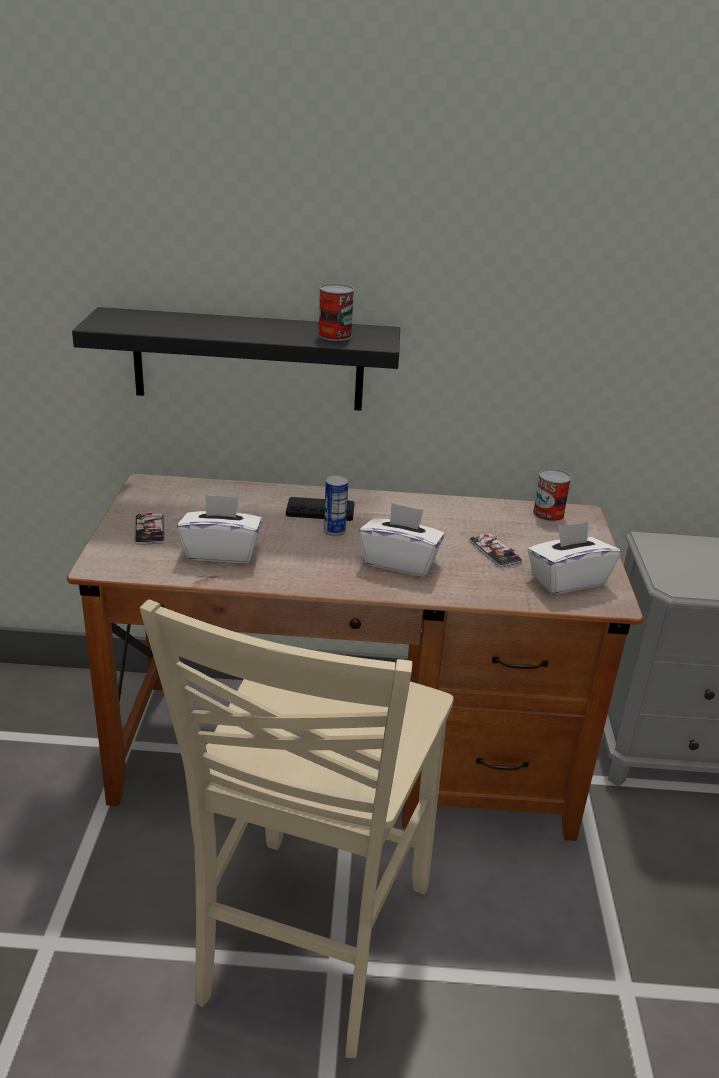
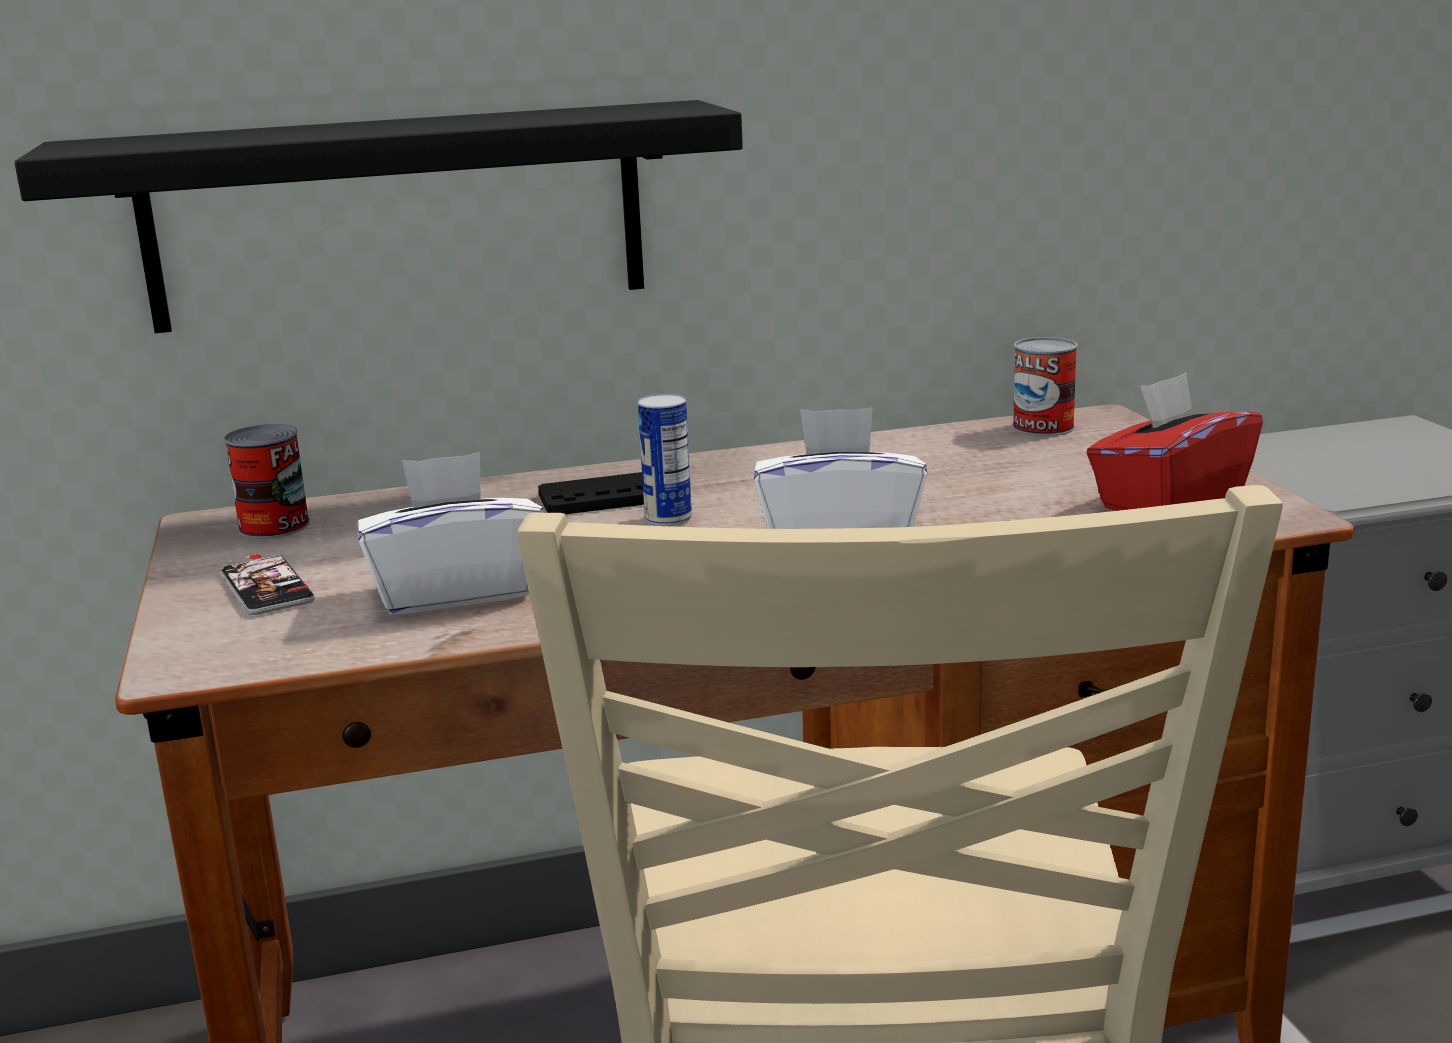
camera: 15 degrees left, 10 degrees down
(334, 335) = (591, 113): can -> can (274, 526)
(495, 551) = (1000, 489): phone -> none
(567, 580) = (1169, 502): white tissue box -> red tissue box

